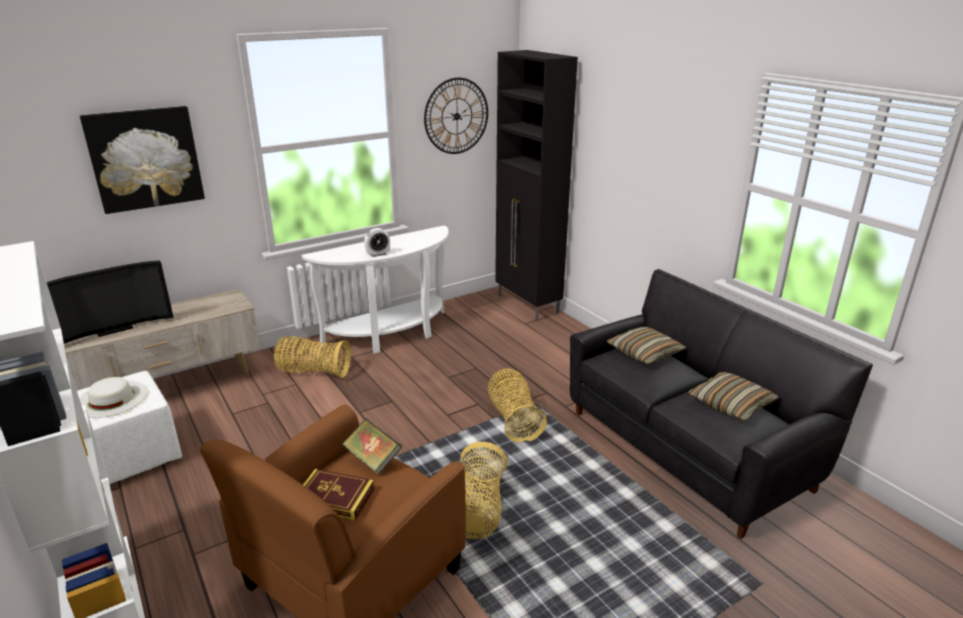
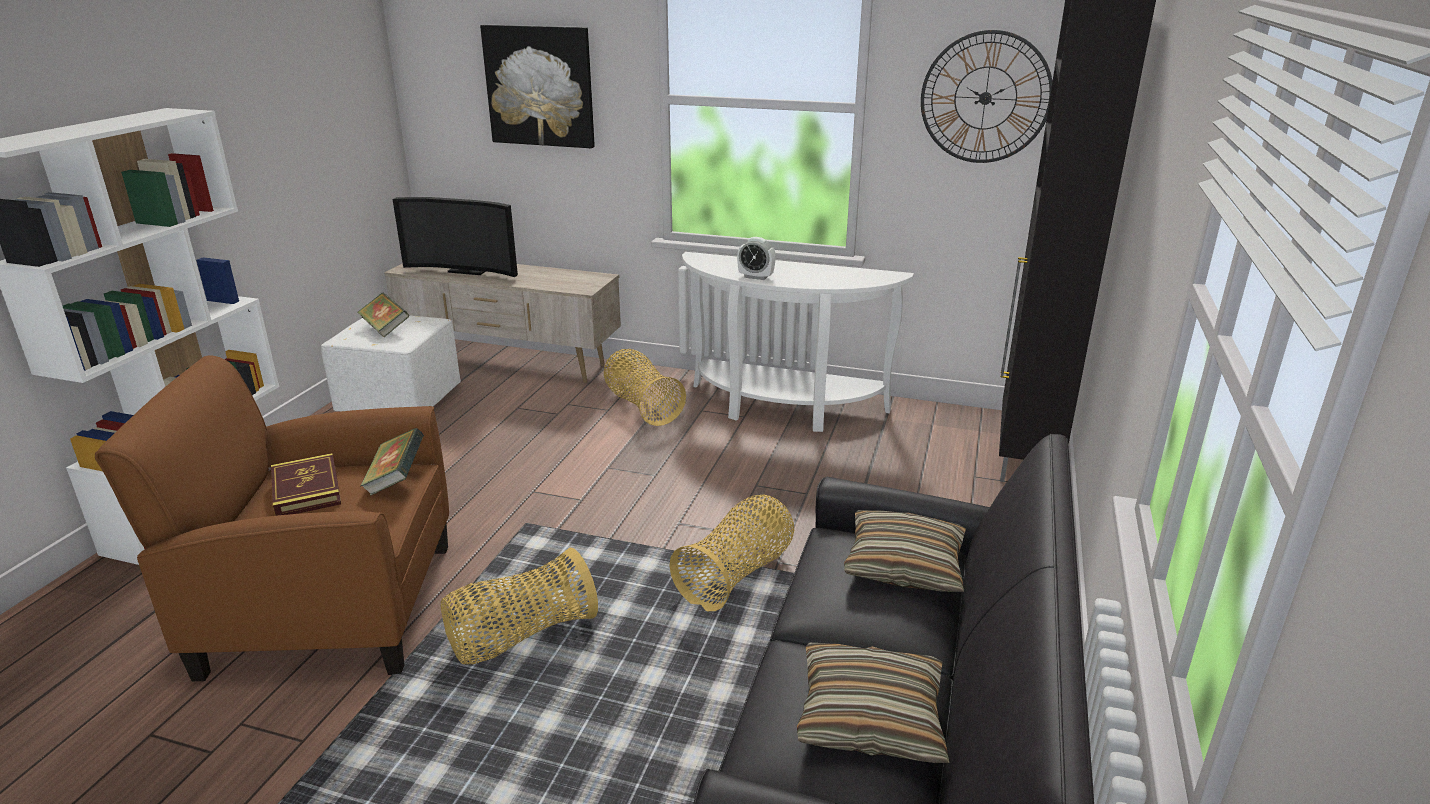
camera: 50 degrees right, 0 degrees up
(111, 398) = (385, 329): white hat -> book

